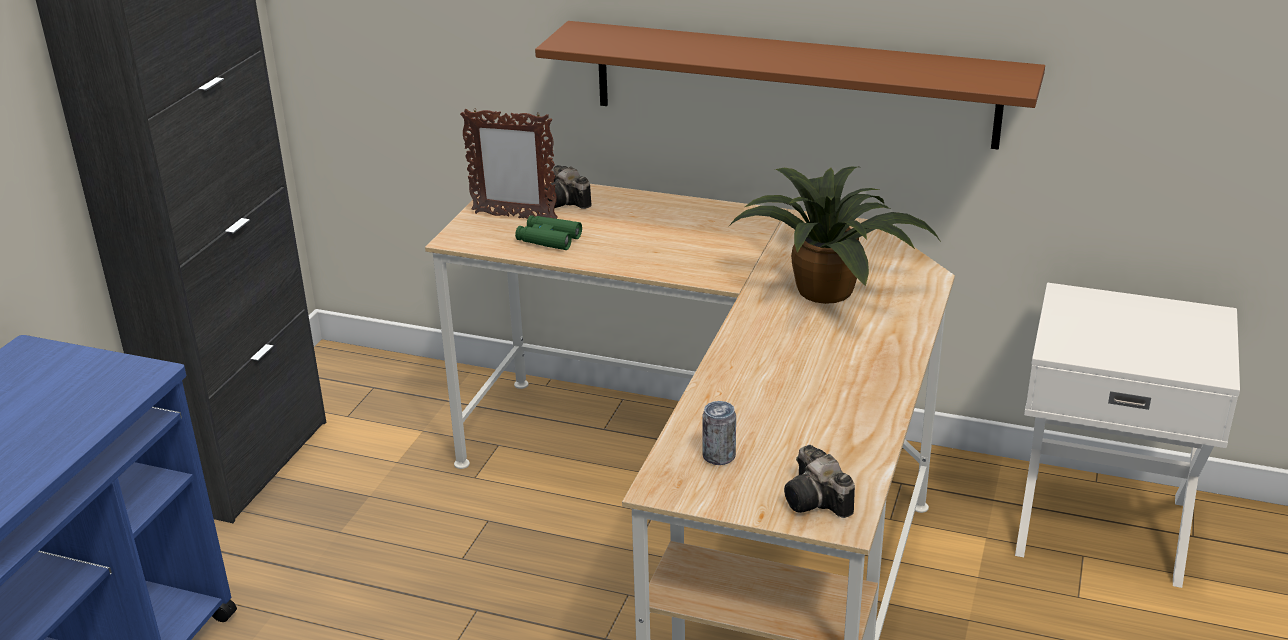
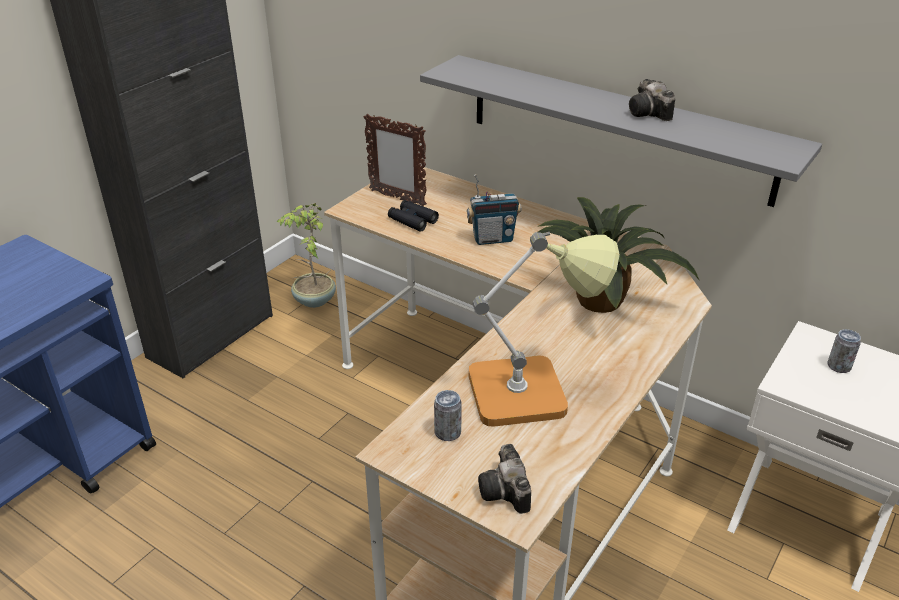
camera: 15 degrees right, 5 degrees up
(376, 393) = (313, 301): none -> potted plant
(548, 239) = (412, 220): green binoculars -> black binoculars
(567, 202) = (440, 192): camera -> camera (649, 113)
(662, 245) = (492, 239): none -> radio
(793, 84) = (617, 128): brown shelf -> grey shelf
(793, 397) = (530, 391): none -> table lamp
(1110, 321) = (838, 366): none -> can

